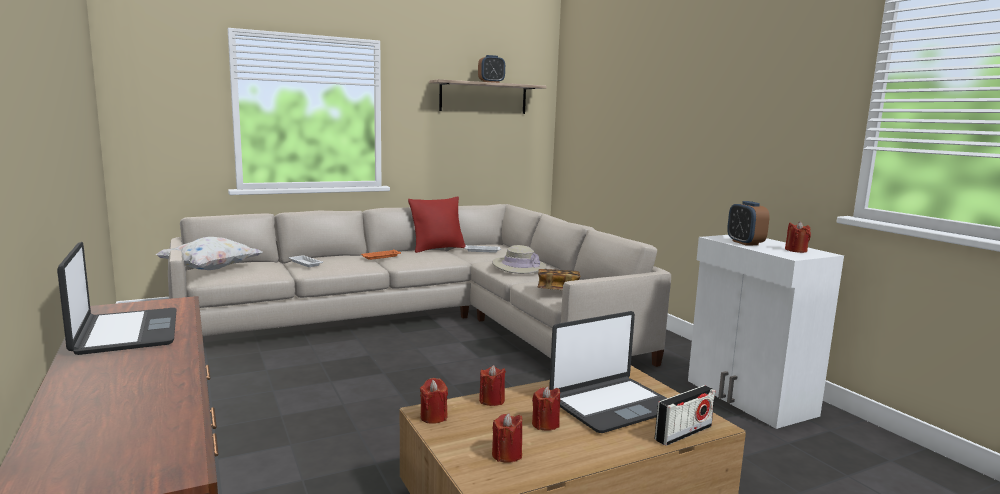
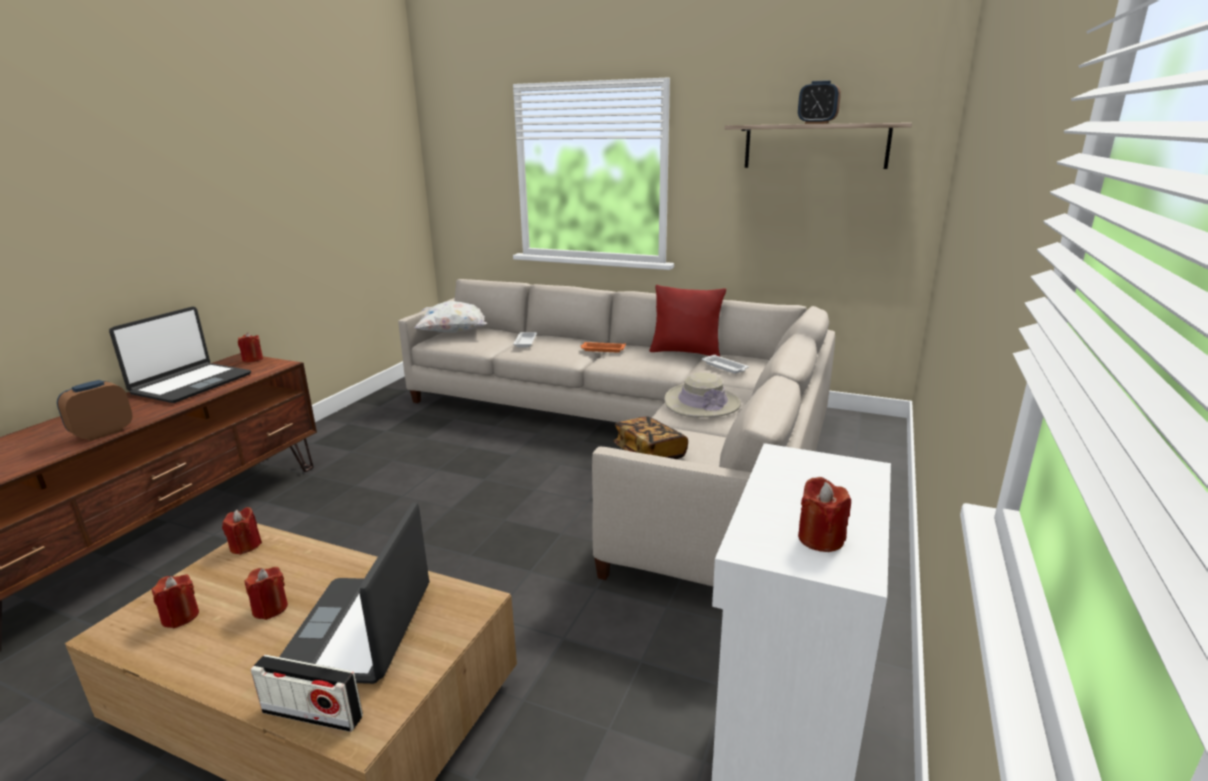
camera: 50 degrees right, 10 degrees up
(491, 401) = (308, 556): red candle -> red candle (252, 359)
(612, 405) = (359, 630): laptop -> laptop turned 75 degrees clockwise
(745, 243) = (789, 484): alarm clock -> alarm clock (103, 433)

